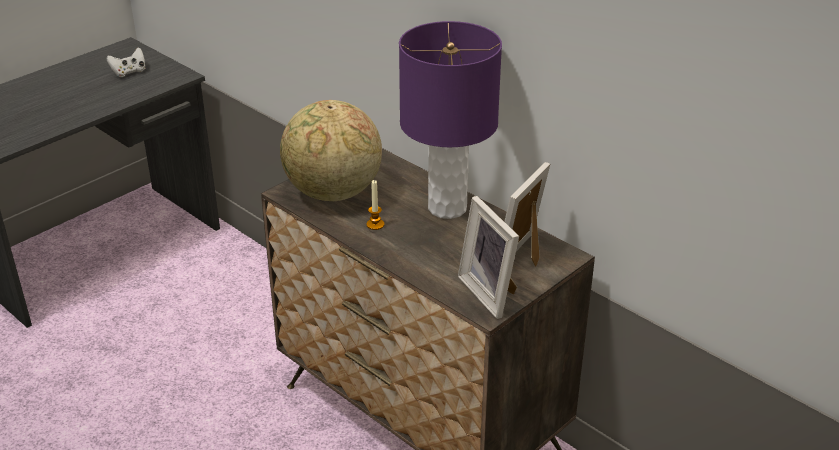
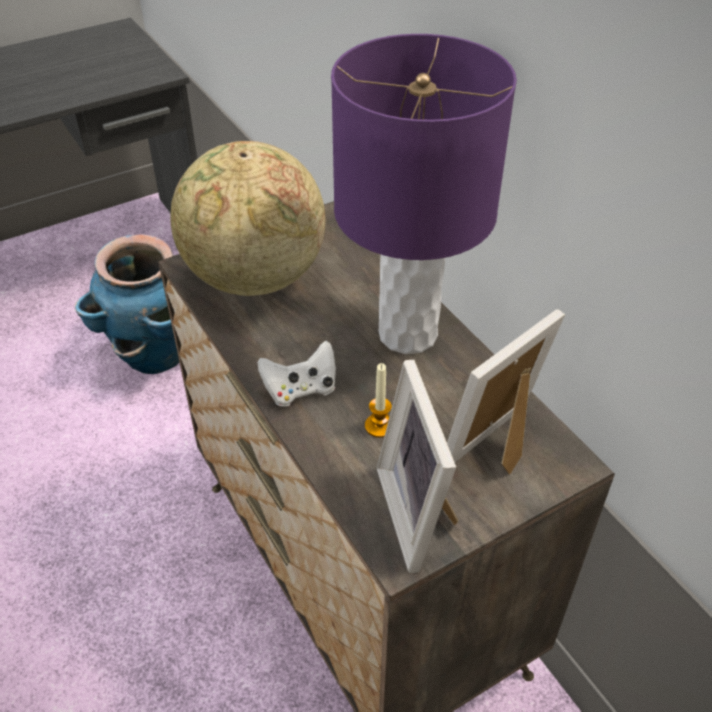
camera: 15 degrees right, 10 degrees up
(129, 72) = (104, 61): white game controller -> white game controller (300, 390)
(201, 305) = (156, 355): none -> planter
(375, 225) = (290, 344): candle -> candle (379, 426)

